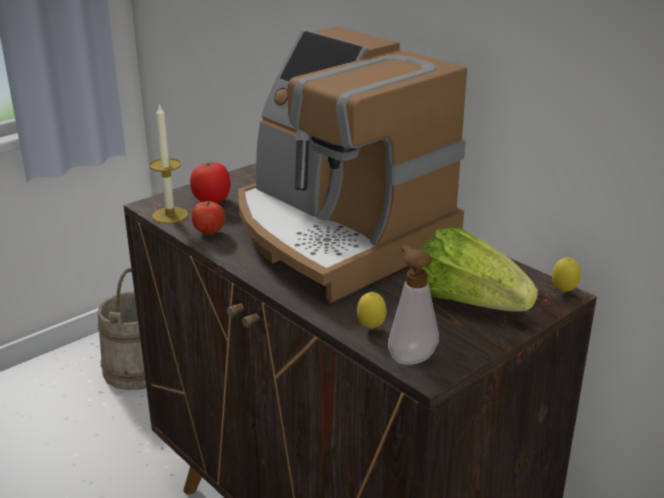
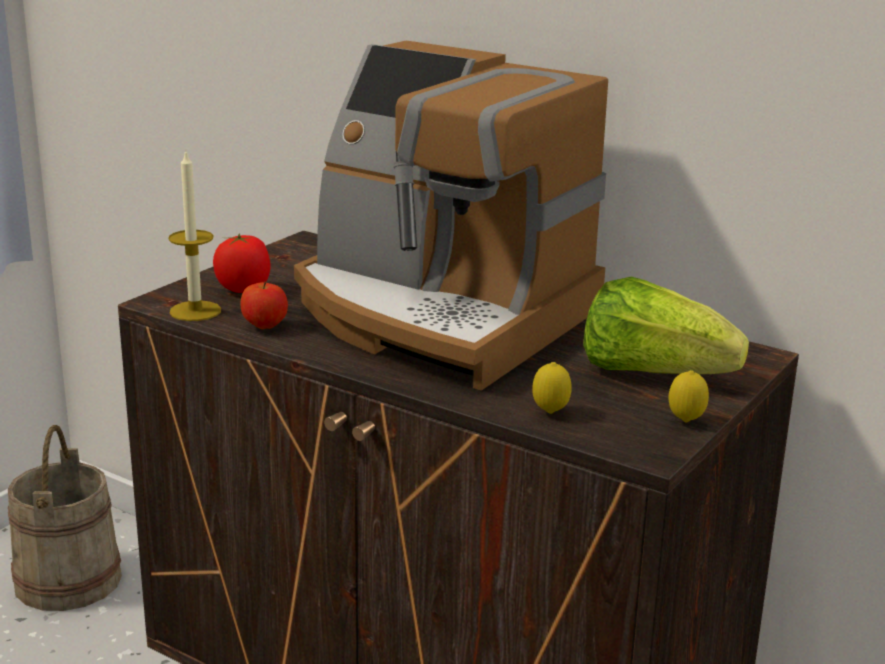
camera: 15 degrees left, 5 degrees down
(410, 356) = (618, 438): soap dispenser -> none
(563, 292) = (758, 352): lemon -> lemon (685, 422)

